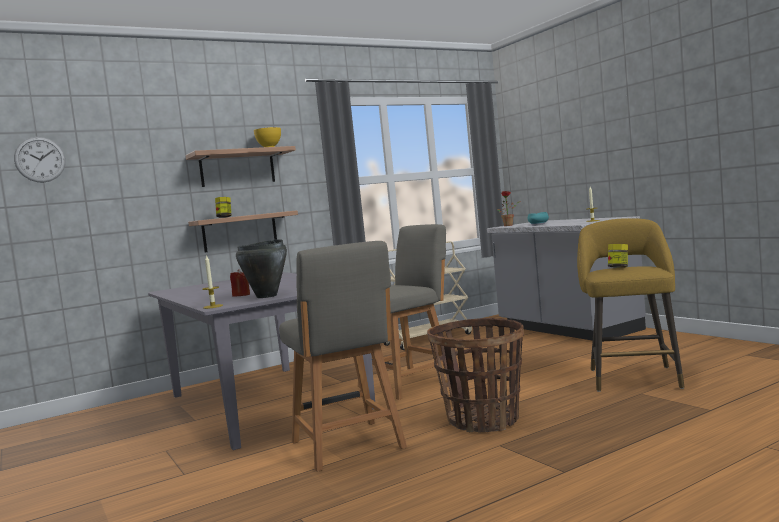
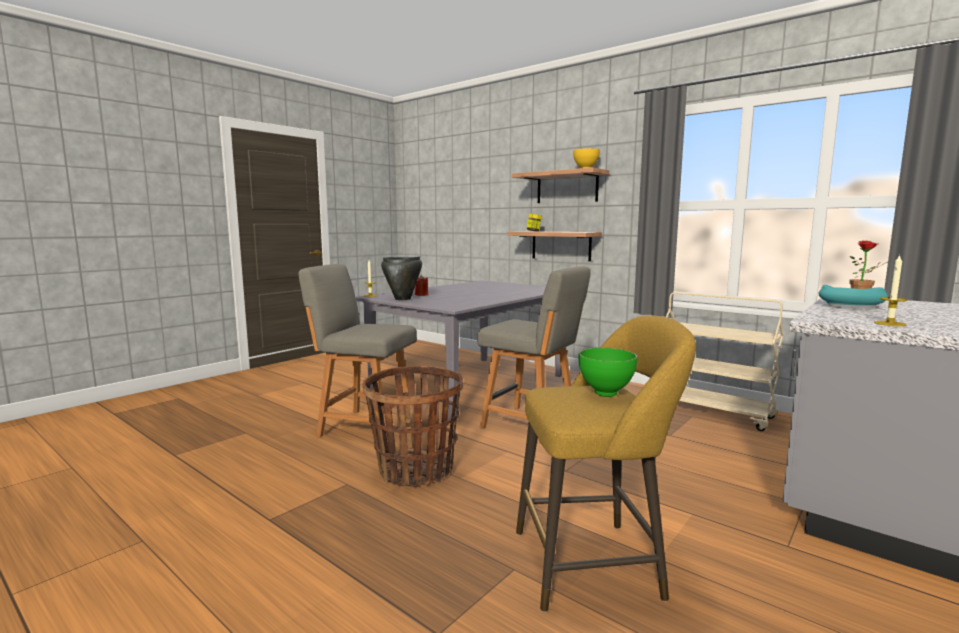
camera: 70 degrees right, 5 degrees up
(40, 159) = (451, 179): wall clock -> none
(348, 446) = (364, 426): grey chair -> grey chair turned 60 degrees clockwise
(618, 268) = (605, 393): jar -> green bowl

